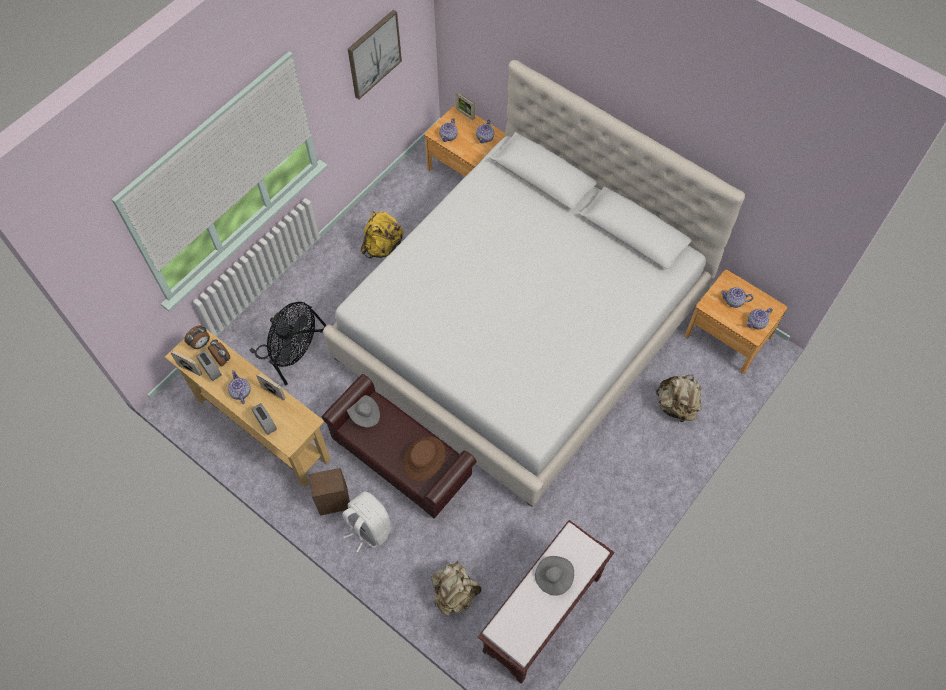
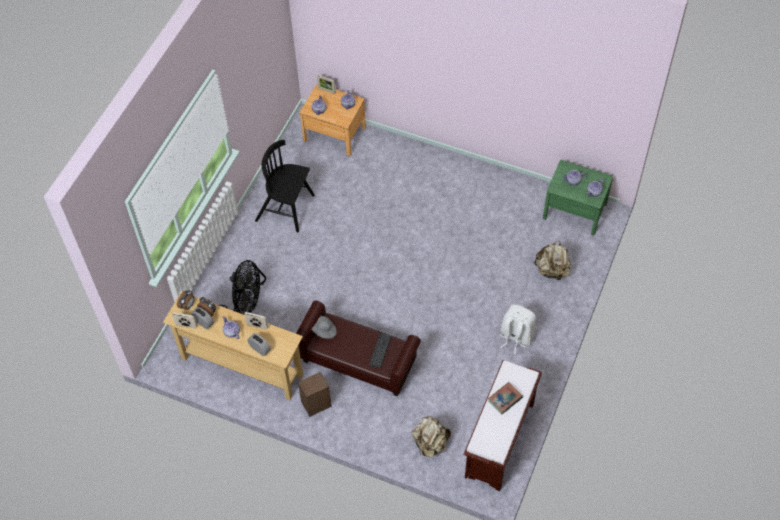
camera: 15 degrees left, 5 degrees down
(368, 528) = (350, 416): white backpack -> white backpack (515, 337)
(373, 54) = (259, 58): picture -> none
(382, 246) = (288, 208): yellow backpack -> black chair
(424, 459) = (380, 350): brown hat -> keyboard
(521, 326) = (417, 241): white bed -> none
(553, 577) = (505, 399): grey hat -> book
(728, 336) = (574, 211): brown nightstand -> green nightstand

